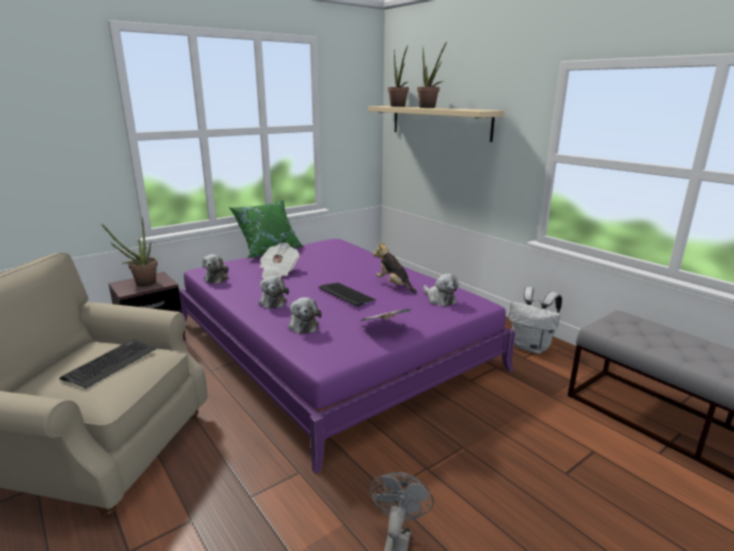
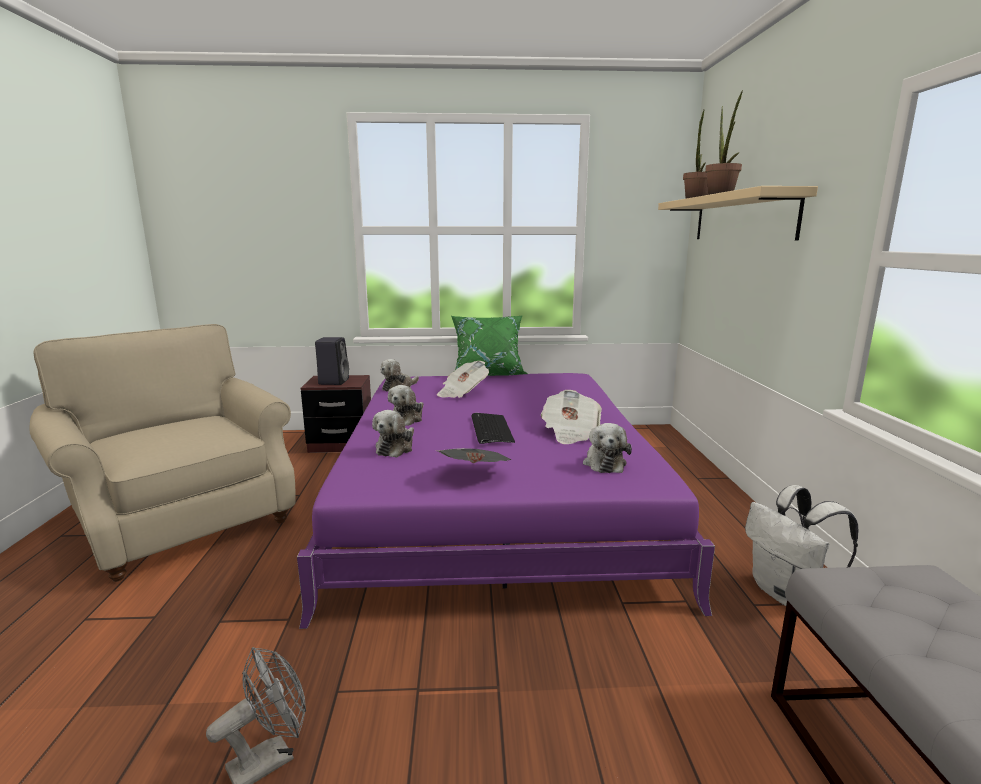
camera: 35 degrees right, 5 degrees down
(111, 363) = (187, 433): keyboard -> none
(142, 284) = (334, 381): potted plant -> black speaker
(394, 285) = (570, 433): plush toy -> newspaper

